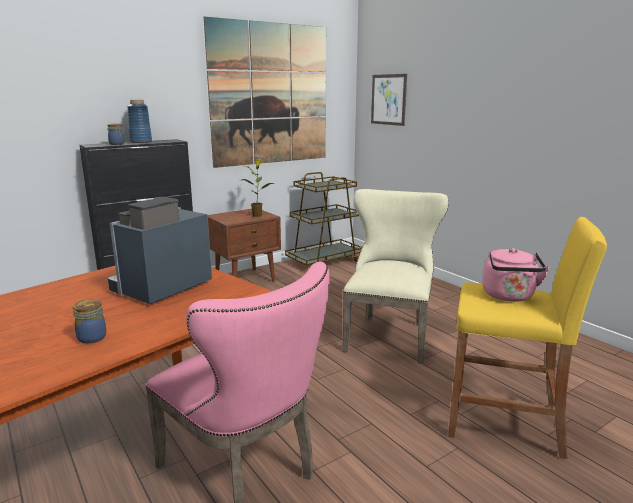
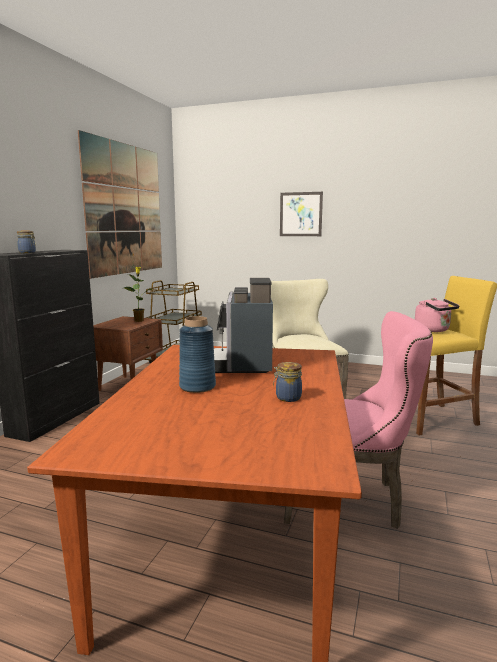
camera: 35 degrees left, 5 degrees down
(141, 142) = (42, 251): blue vase -> blue vase (198, 386)
(388, 99) = (213, 216): picture -> picture (300, 214)

